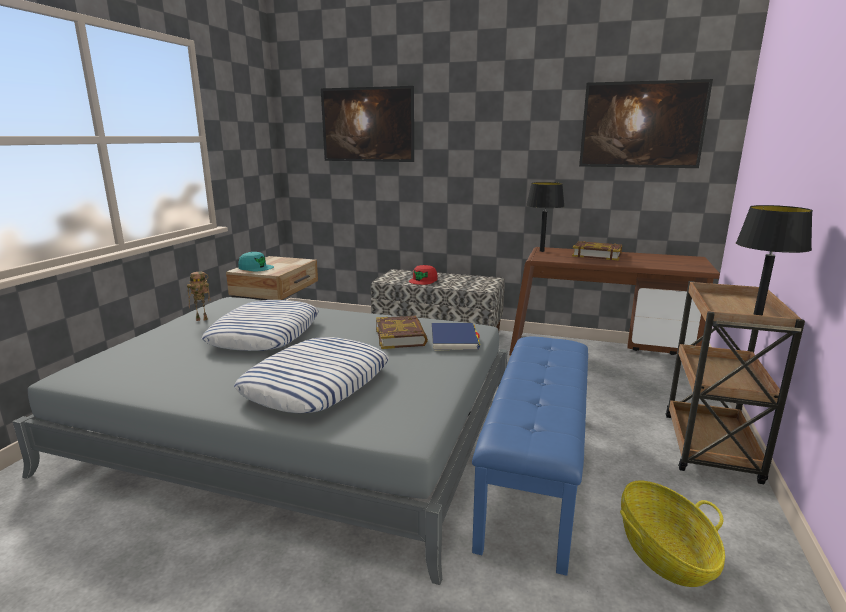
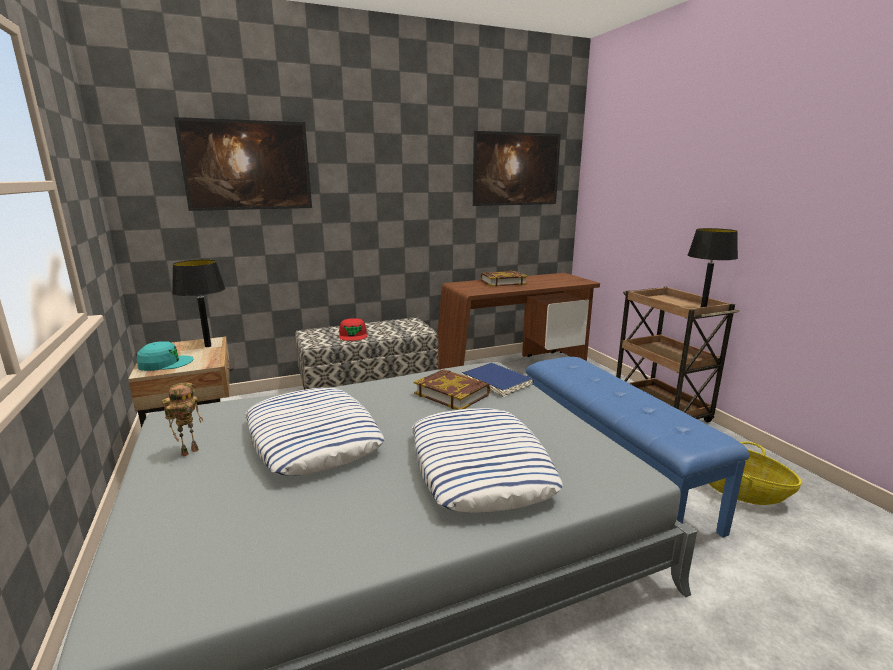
camera: 40 degrees left, 0 degrees up
(541, 251) = (459, 286): black table lamp -> black table lamp (208, 346)

